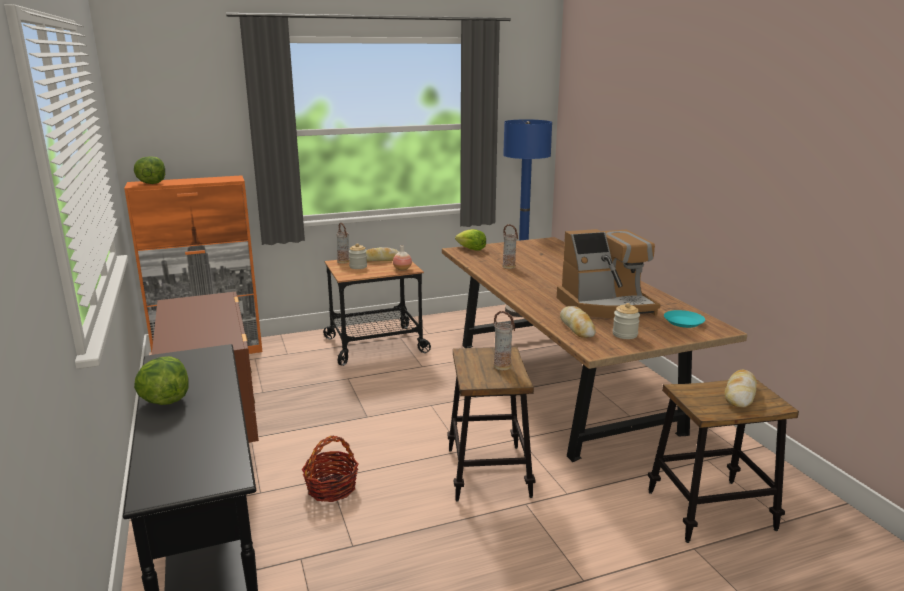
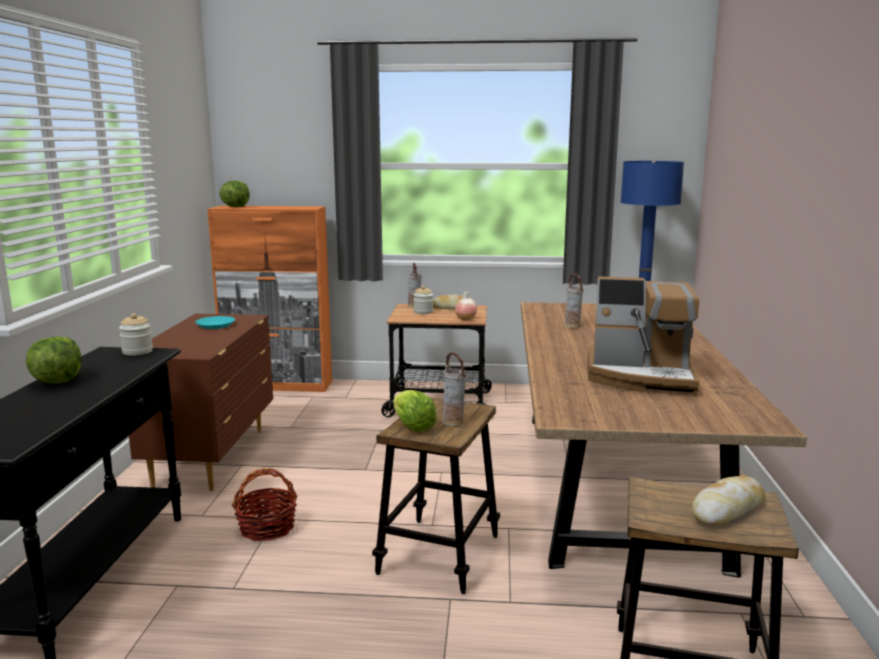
camera: 25 degrees right, 5 degrees down
(471, 249) = (552, 306): lettuce -> lettuce (412, 426)
(577, 327) = (570, 393): bread -> none
(625, 334) = (622, 409): jar -> jar (137, 351)
(683, 322) = (725, 409): turquoise plate -> turquoise plate (216, 325)

